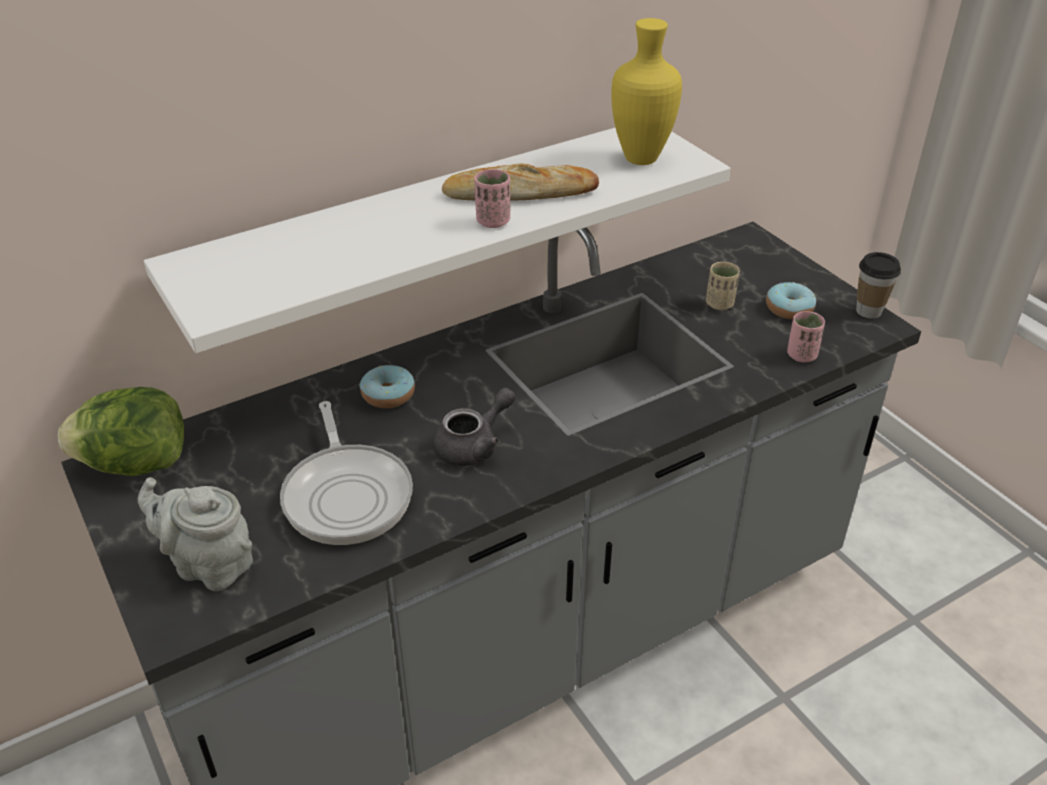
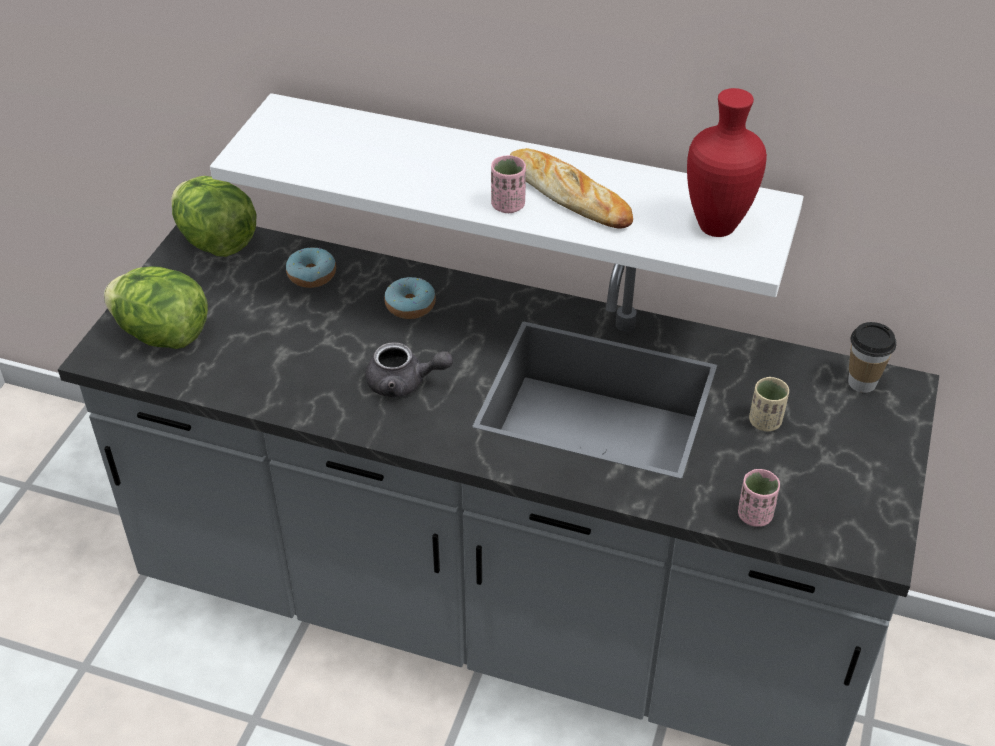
camera: 50 degrees right, 5 degrees up
(209, 564) = (163, 335): grey teapot -> lettuce
(347, 494) = (287, 353): frying pan -> none
(639, 159) = (714, 227): yellow vase -> red vase
(789, 309) = (819, 472): donut -> donut (312, 275)
(868, 311) = (892, 531): cup -> cup (862, 383)

